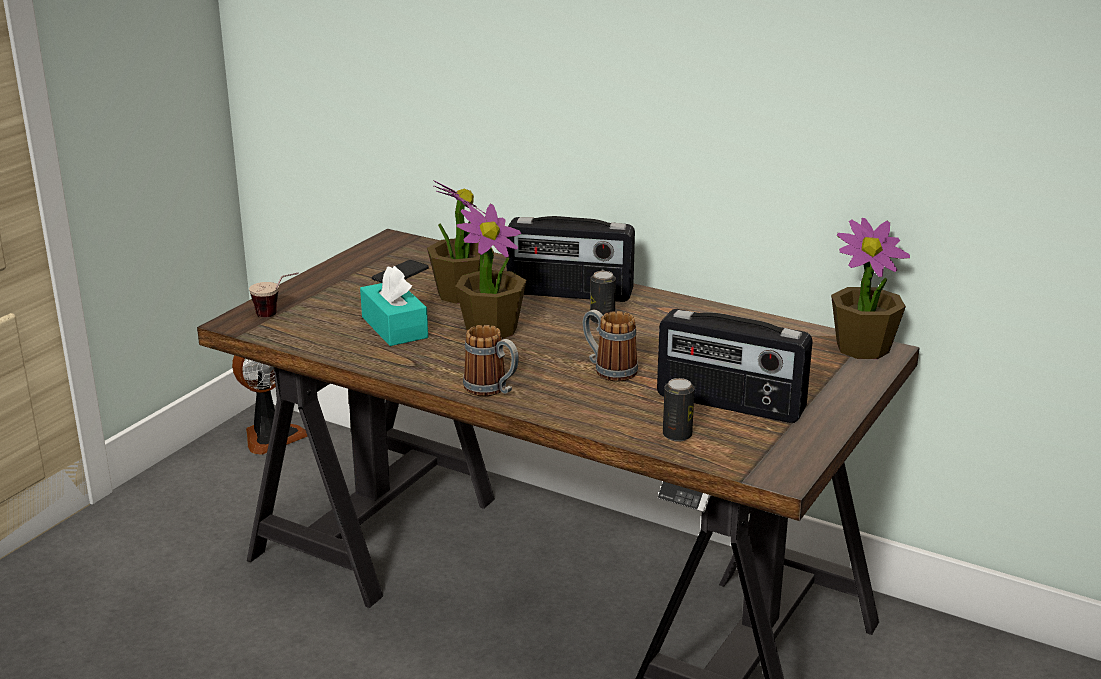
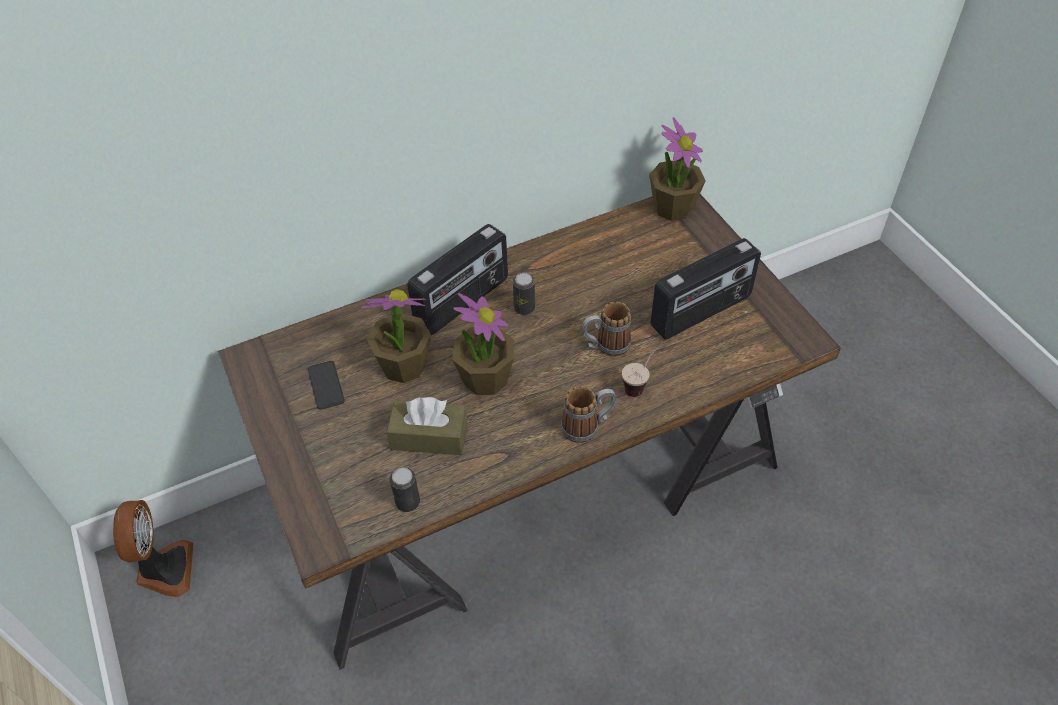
camera: 55 degrees left, 25 degrees up
(277, 315) = (332, 507): cup -> cup (641, 384)
(394, 327) = (429, 437): turquoise tissue box -> brown tissue box
(677, 435) = (725, 361): can -> can (407, 502)

